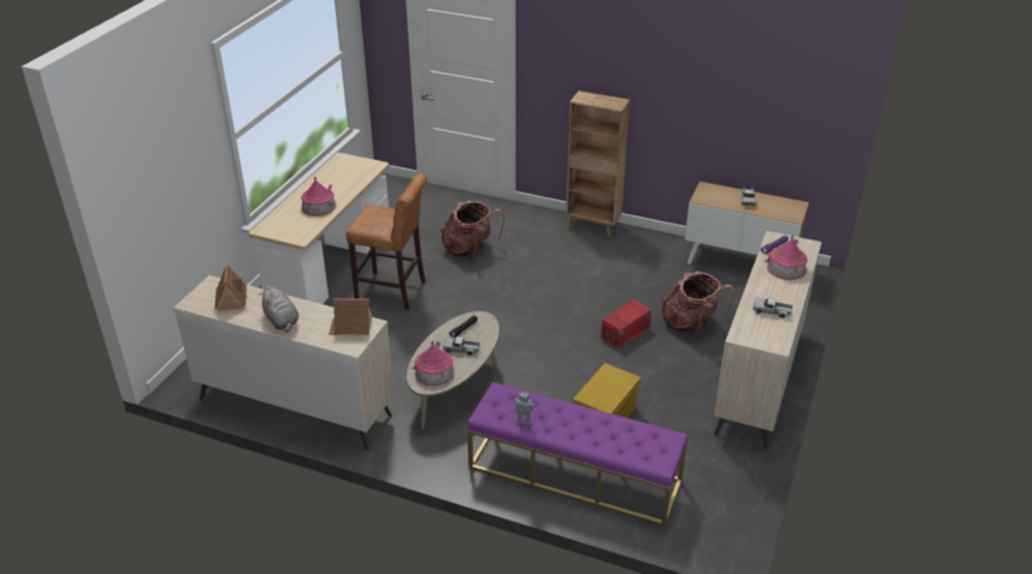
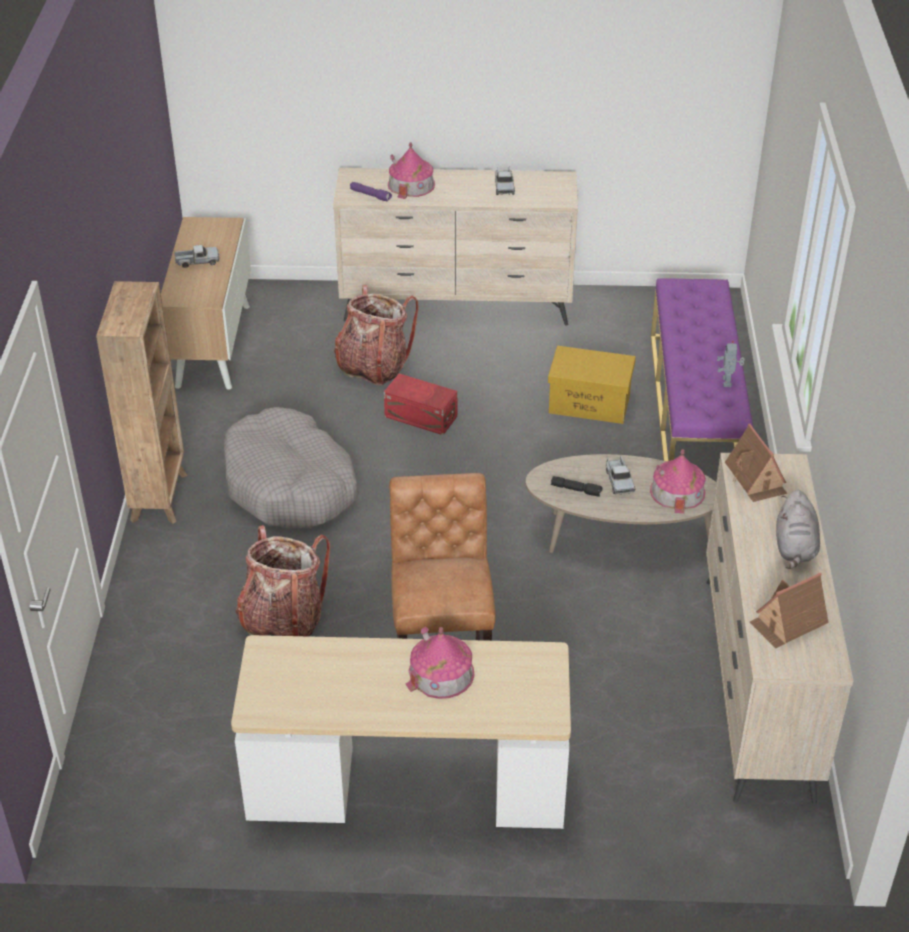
camera: 110 degrees left, 5 degrees up
(282, 321) = (795, 548): grey plush toy -> grey plush toy turned 150 degrees clockwise
(580, 269) = (290, 485): none -> grey dog bed

